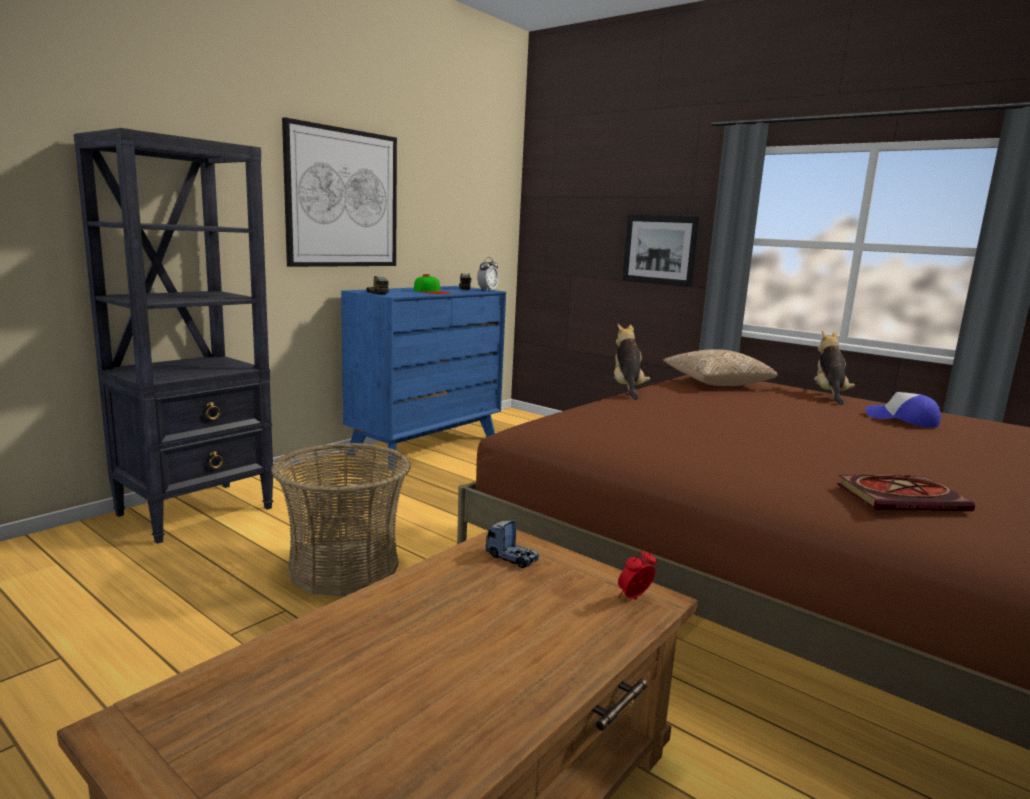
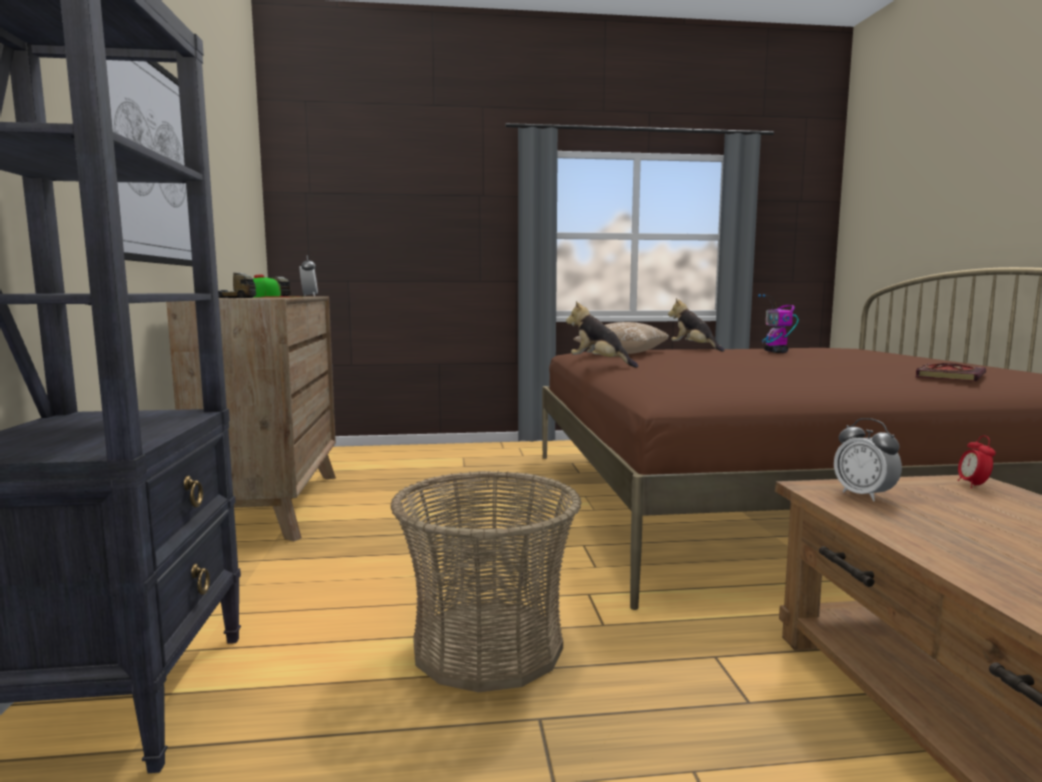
camera: 45 degrees left, 5 degrees down
(425, 445) = (273, 505): blue dresser -> brown dresser
(511, 557) = (864, 495): toy truck -> alarm clock
(659, 249) = (456, 247): picture -> none
(902, 420) = (776, 352): cap -> toy robot

